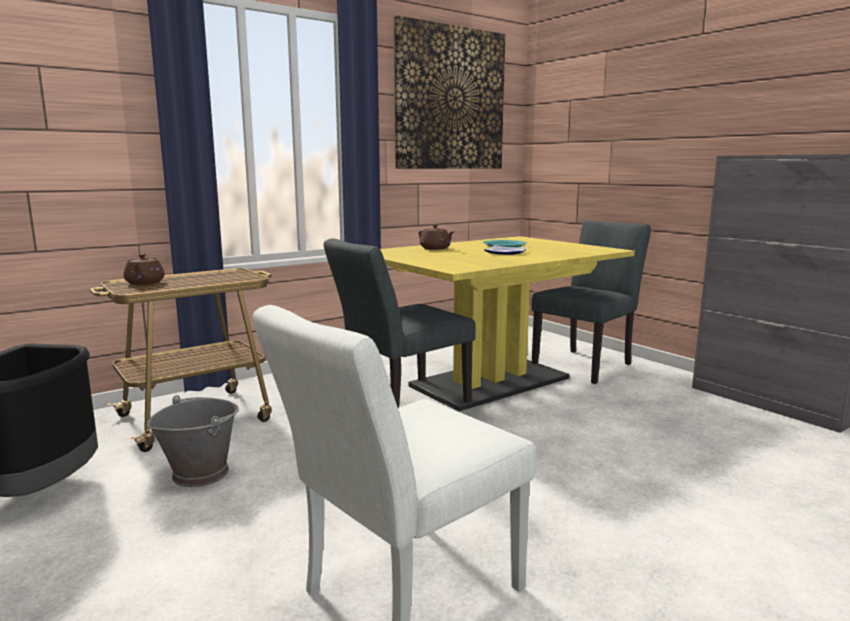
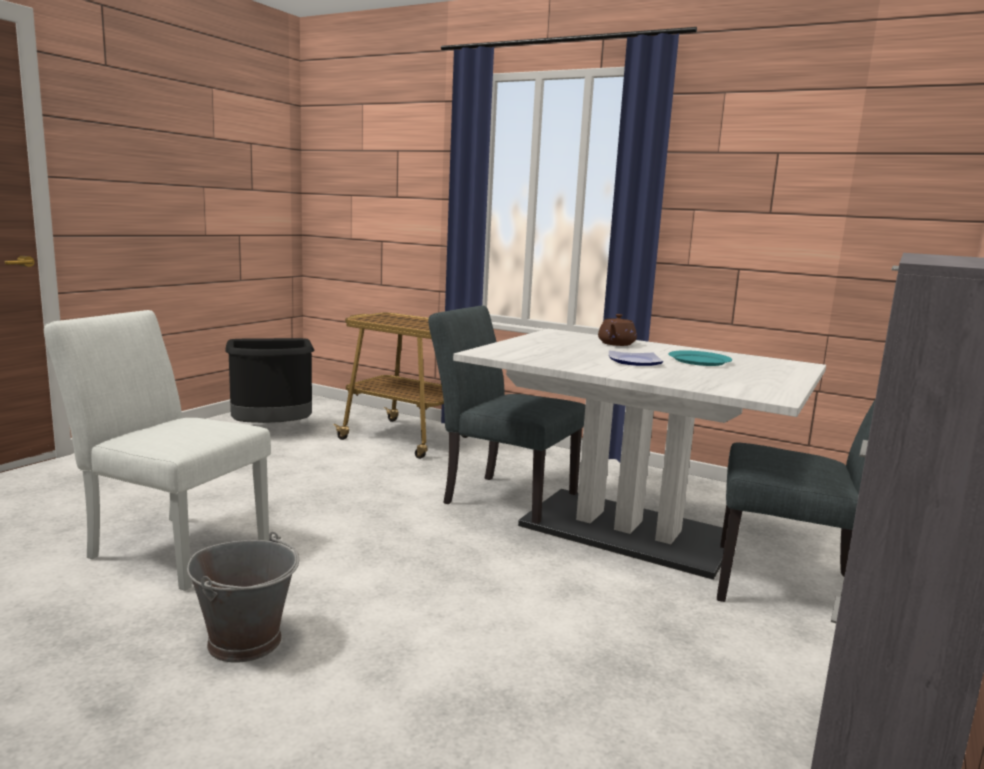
camera: 65 degrees right, 0 degrees up
(144, 283) = (392, 318): brown teapot -> none
(200, 473) = (317, 460): grey bucket -> grey bucket (246, 641)
(450, 99) = (810, 152): picture -> none
(490, 382) = (627, 531): yellow dining table -> white dining table

